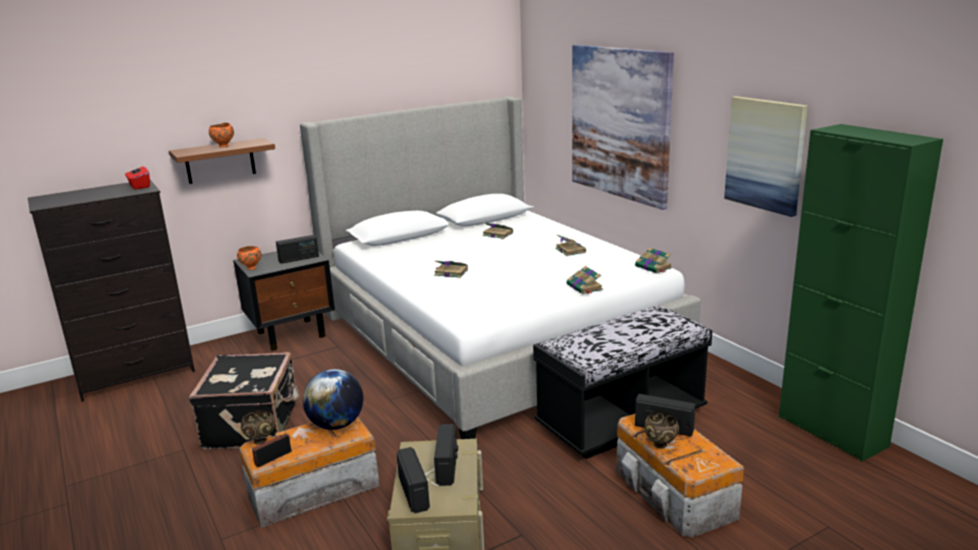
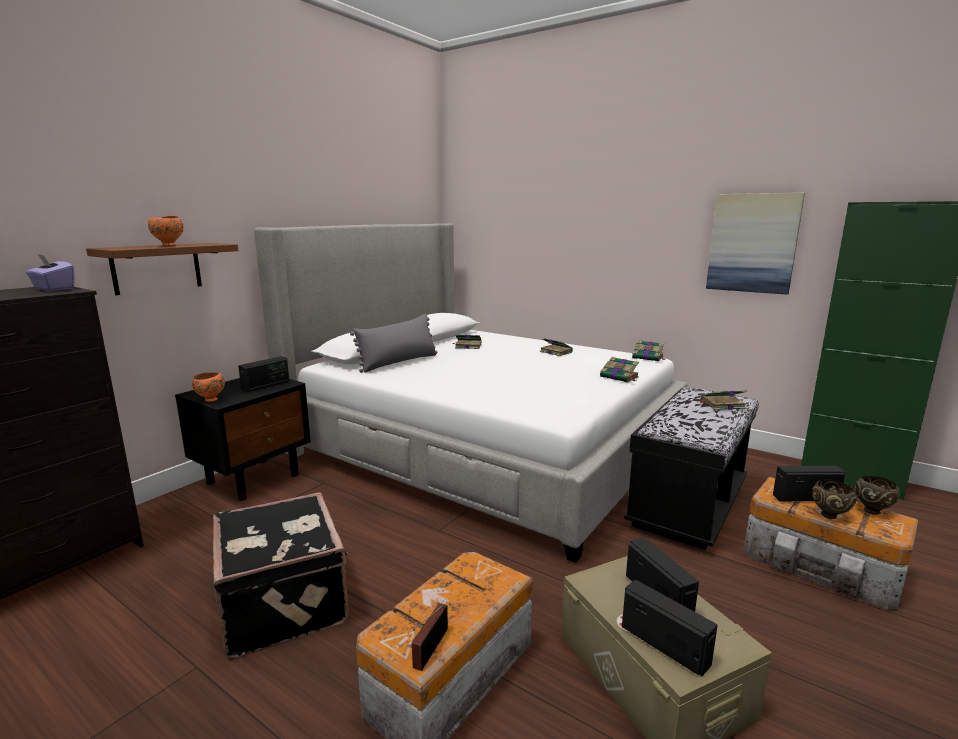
camera: 25 degrees left, 5 degrees down
(139, 186) = (53, 289): red tissue box -> purple tissue box
(261, 440) = (385, 624): brown bowl -> brown bowl (872, 510)
(336, 425) = (470, 573): globe -> none
(414, 247) = (398, 362): none -> grey pillow
(450, 272) = (470, 378): book -> book (722, 405)
(619, 123) = (571, 236): picture -> none

